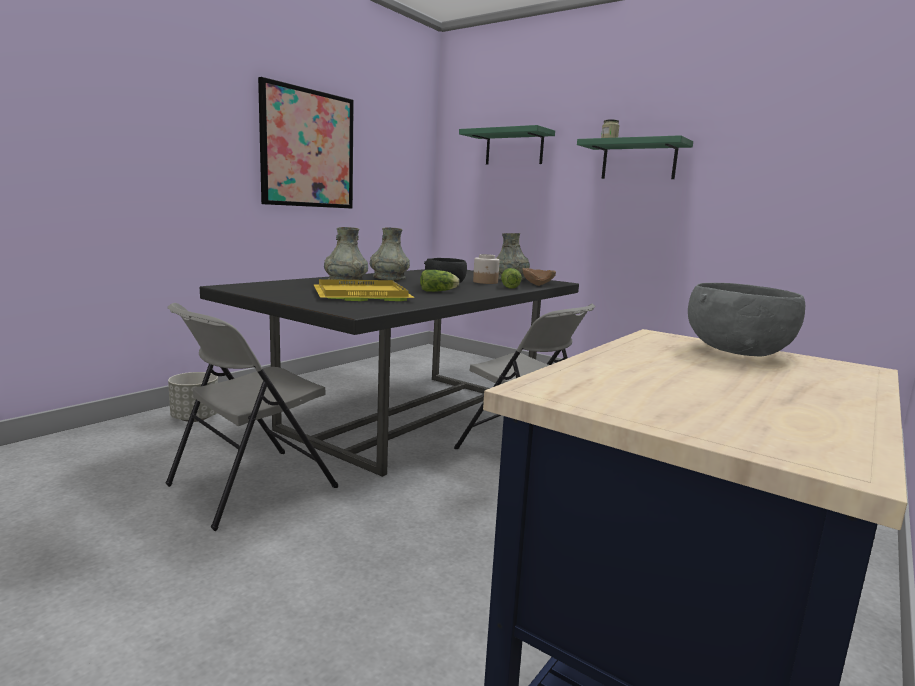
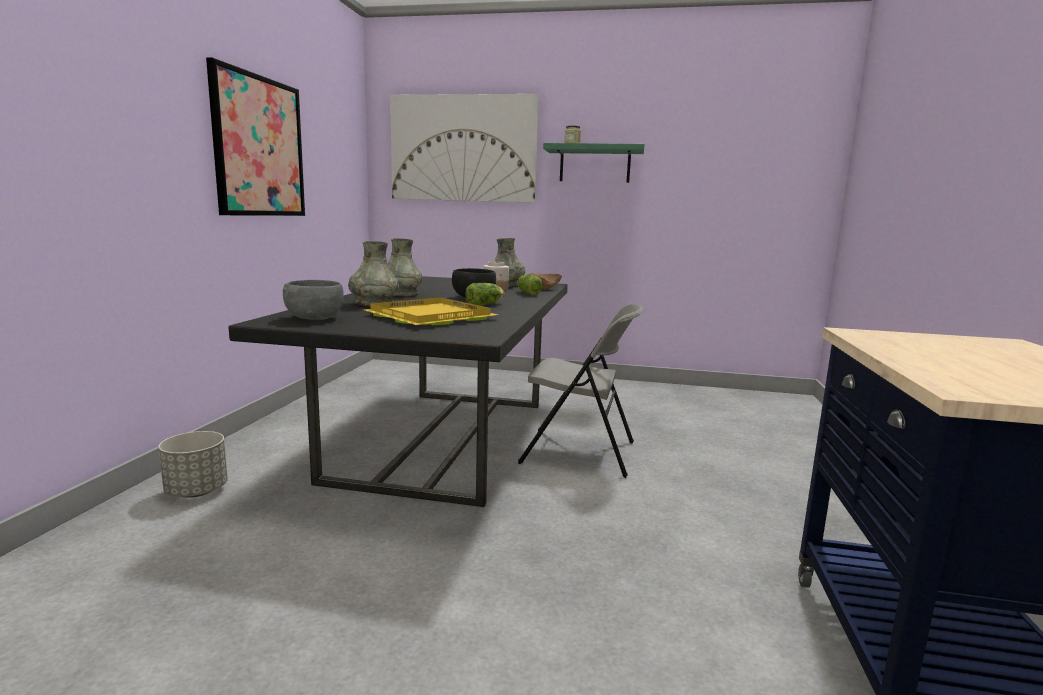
camera: 25 degrees left, 0 degrees up
(252, 486) = (362, 552): grey chair -> none
(514, 148) = (463, 148): green shelf -> picture
(736, 351) = (927, 338): grey bowl -> grey bowl (314, 318)

